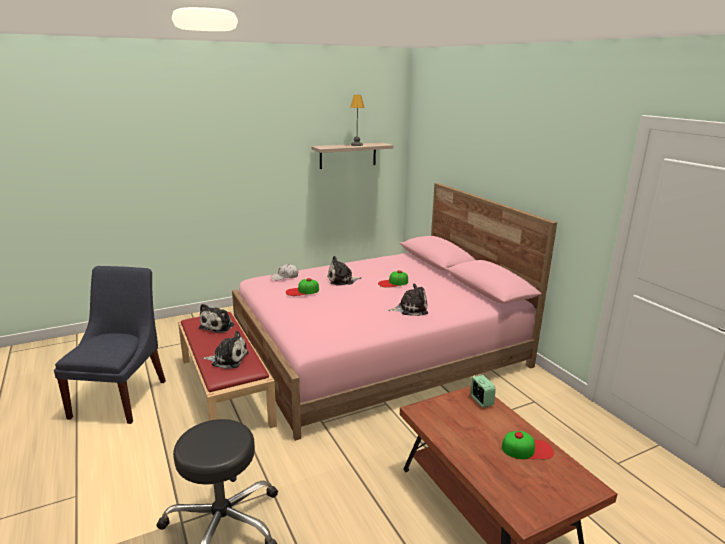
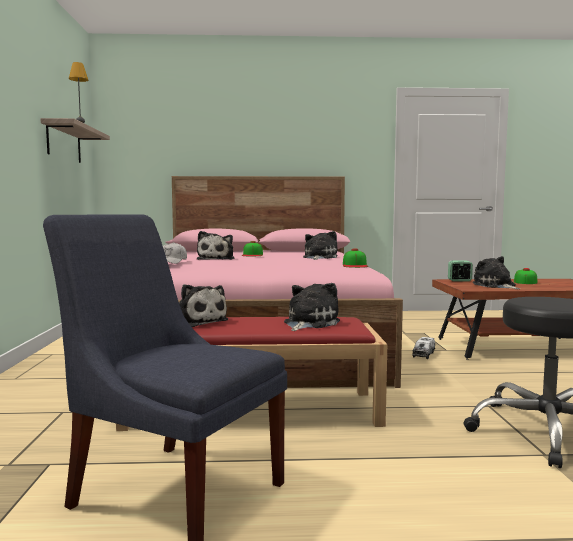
camera: 65 degrees left, 15 degrees down
(302, 291) = (227, 263): cap -> cap (355, 265)
(403, 442) = (424, 354): none -> toy truck
(460, 426) = (495, 286): none -> plush toy

